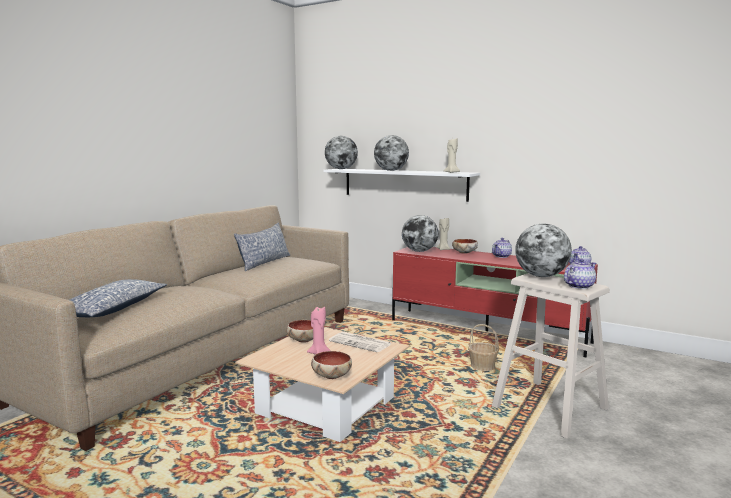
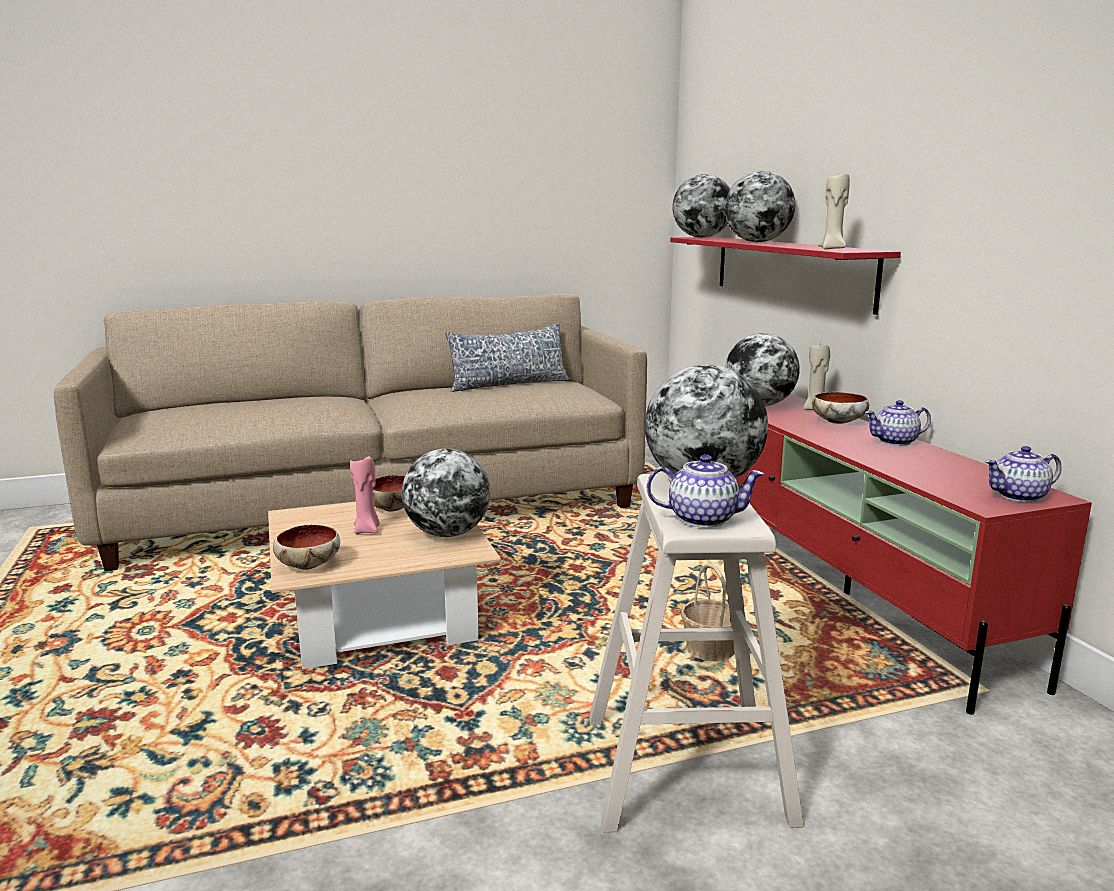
camera: 40 degrees right, 5 degrees up
(112, 309) = (207, 409): pillow -> none
(361, 343) = (448, 533): newspaper -> globe
(404, 184) = (790, 270): white shelf -> red shelf

